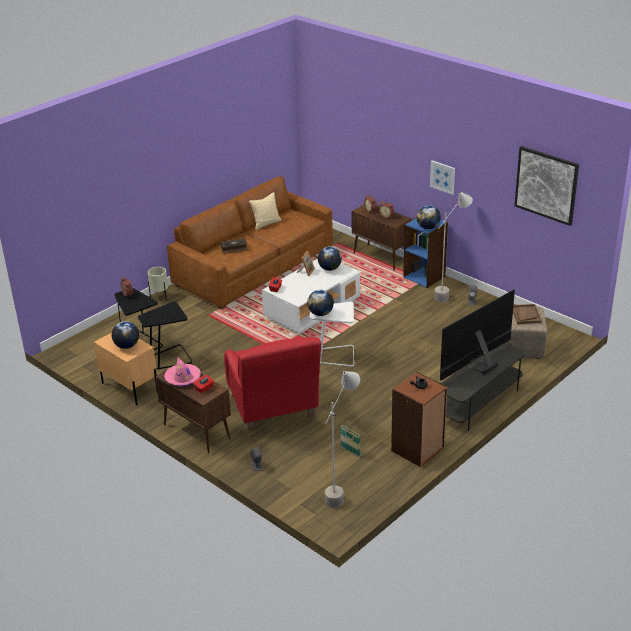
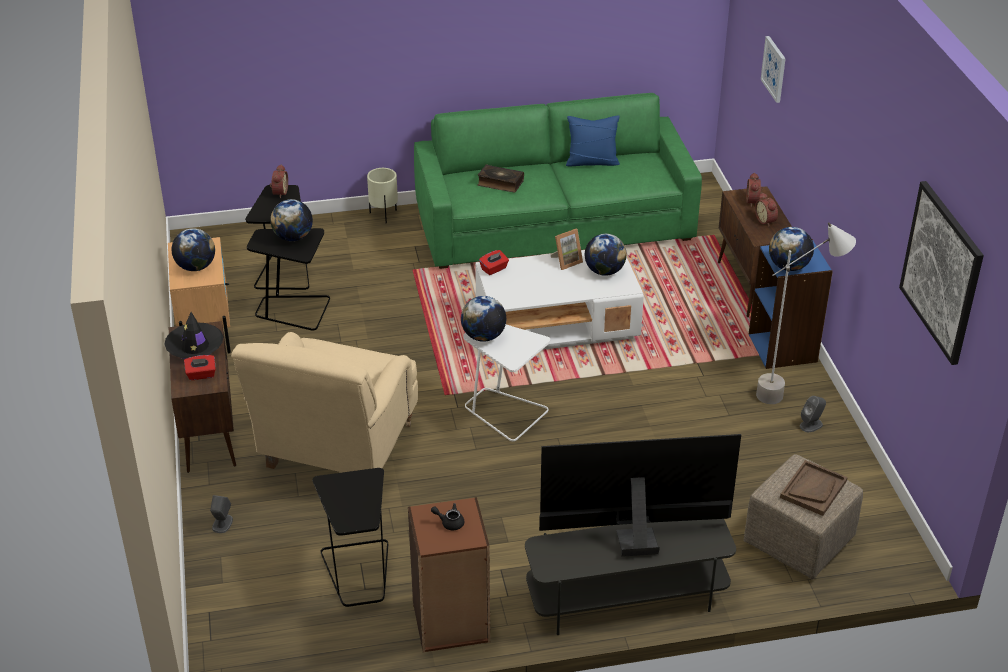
camera: 35 degrees right, 5 degrees up
(164, 311) = (293, 237): none -> globe
(183, 378) = (195, 347): pink hat -> black hat
(254, 266) = (554, 223): brown sofa -> green sofa
(266, 223) = (592, 162): beige pillow -> blue pillow
(273, 408) = (337, 451): red armchair -> beige armchair
(342, 491) = (279, 626): grey floor lamp -> none
(350, 452) = (358, 572): basket -> black side table
(442, 177) = (840, 188): picture -> picture (774, 69)

